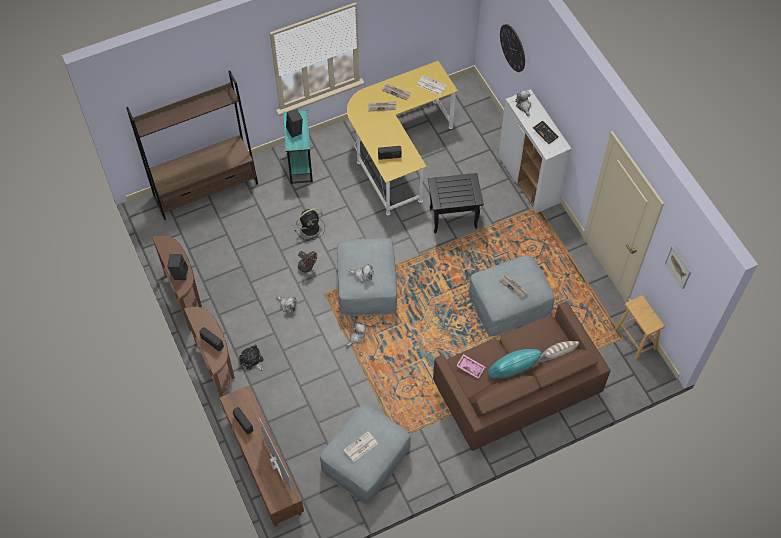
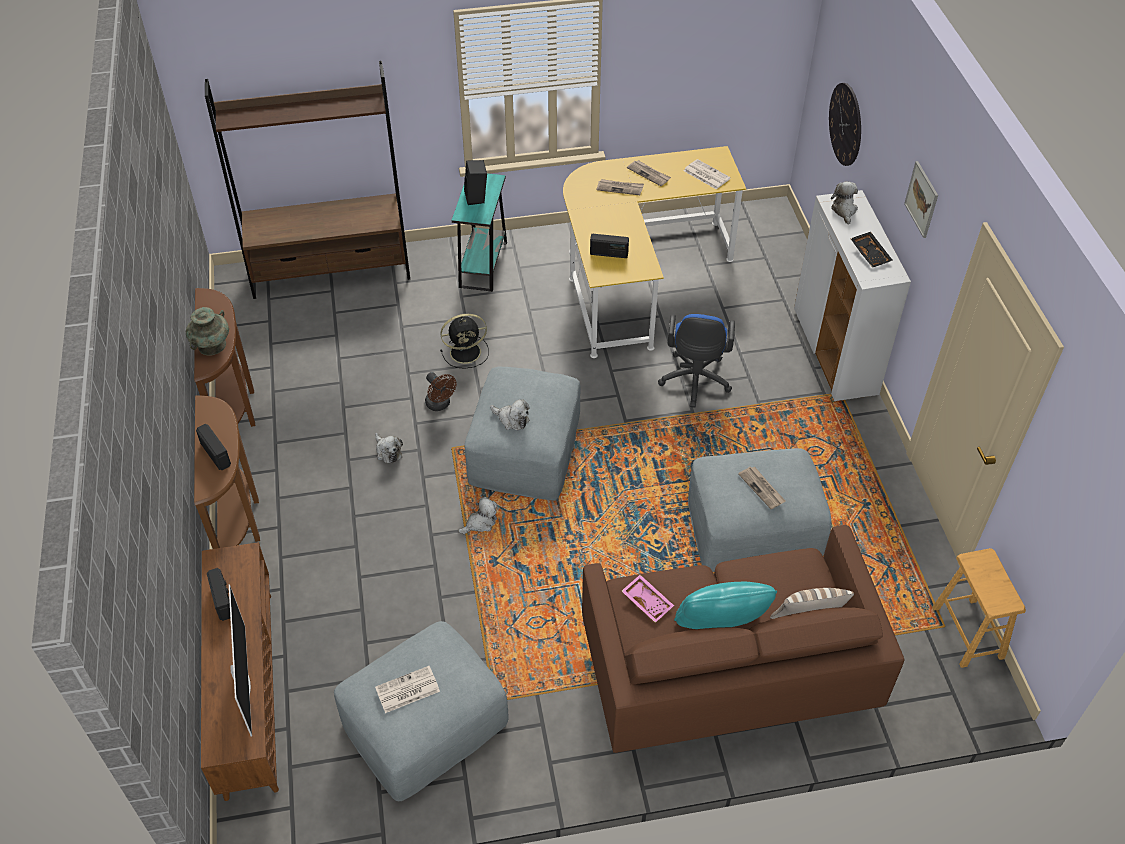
camera: 15 degrees right, 10 degrees down
(179, 273) = (212, 345): black speaker -> turquoise vase
(252, 360) = (299, 521): plush toy -> none
(452, 218) = (694, 382): black side table -> blue office chair
(678, 267) = (1072, 481): picture -> picture (922, 199)

